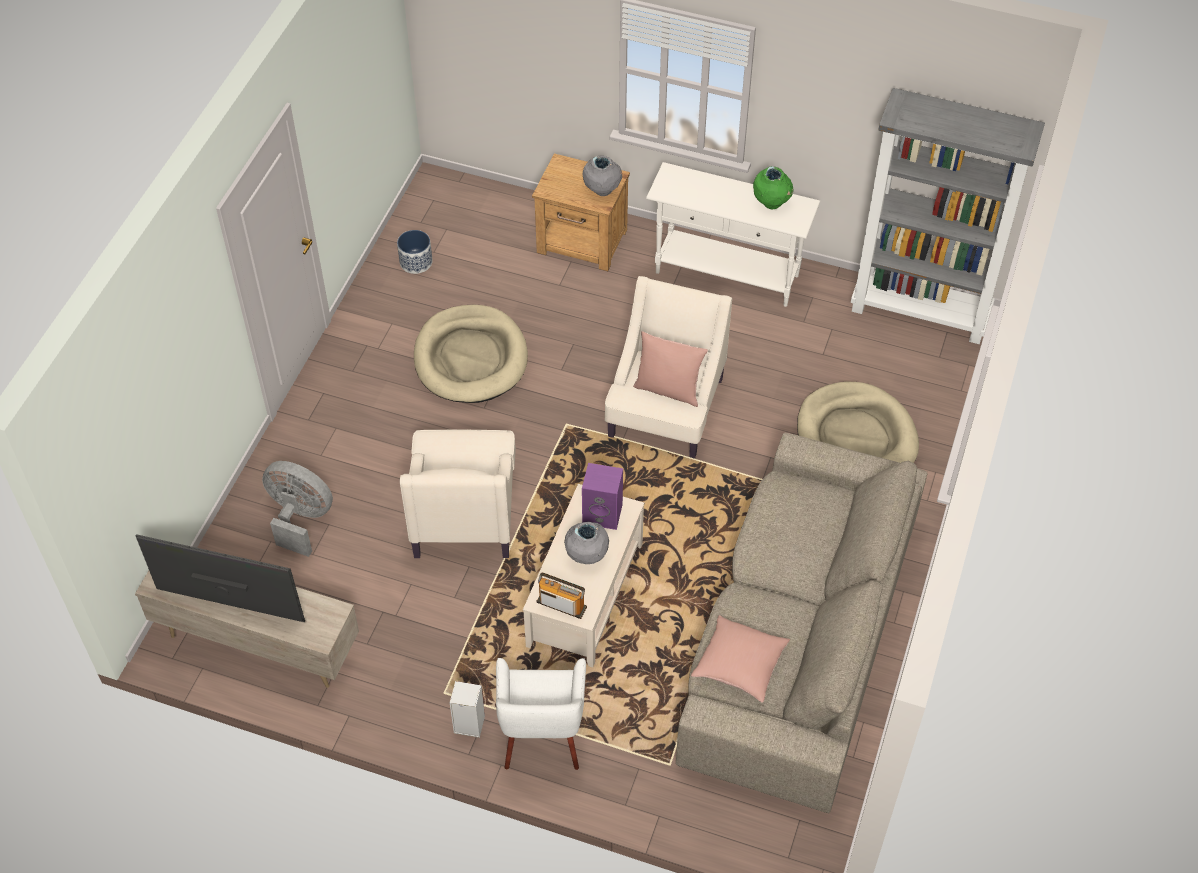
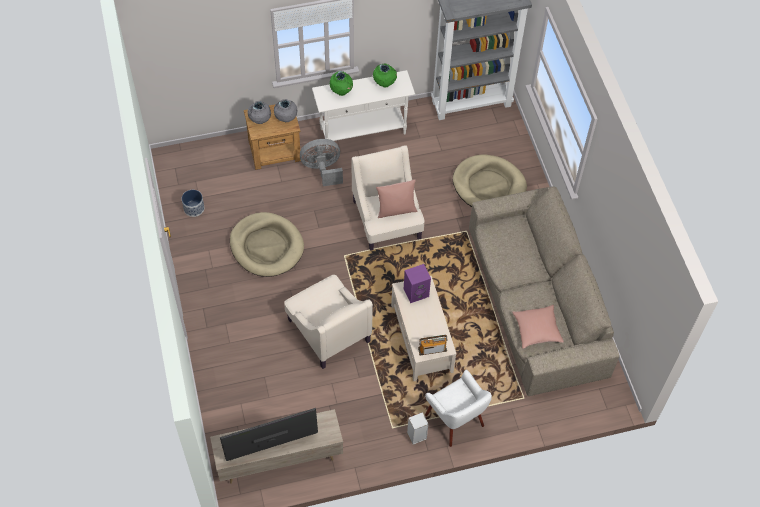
camera: 35 degrees left, 5 degrees up
(300, 519) = (246, 382): grey fan -> grey fan (322, 170)
(587, 556) = (425, 318): grey vase -> grey vase (260, 120)
(699, 186) = (341, 92): none -> green vase

